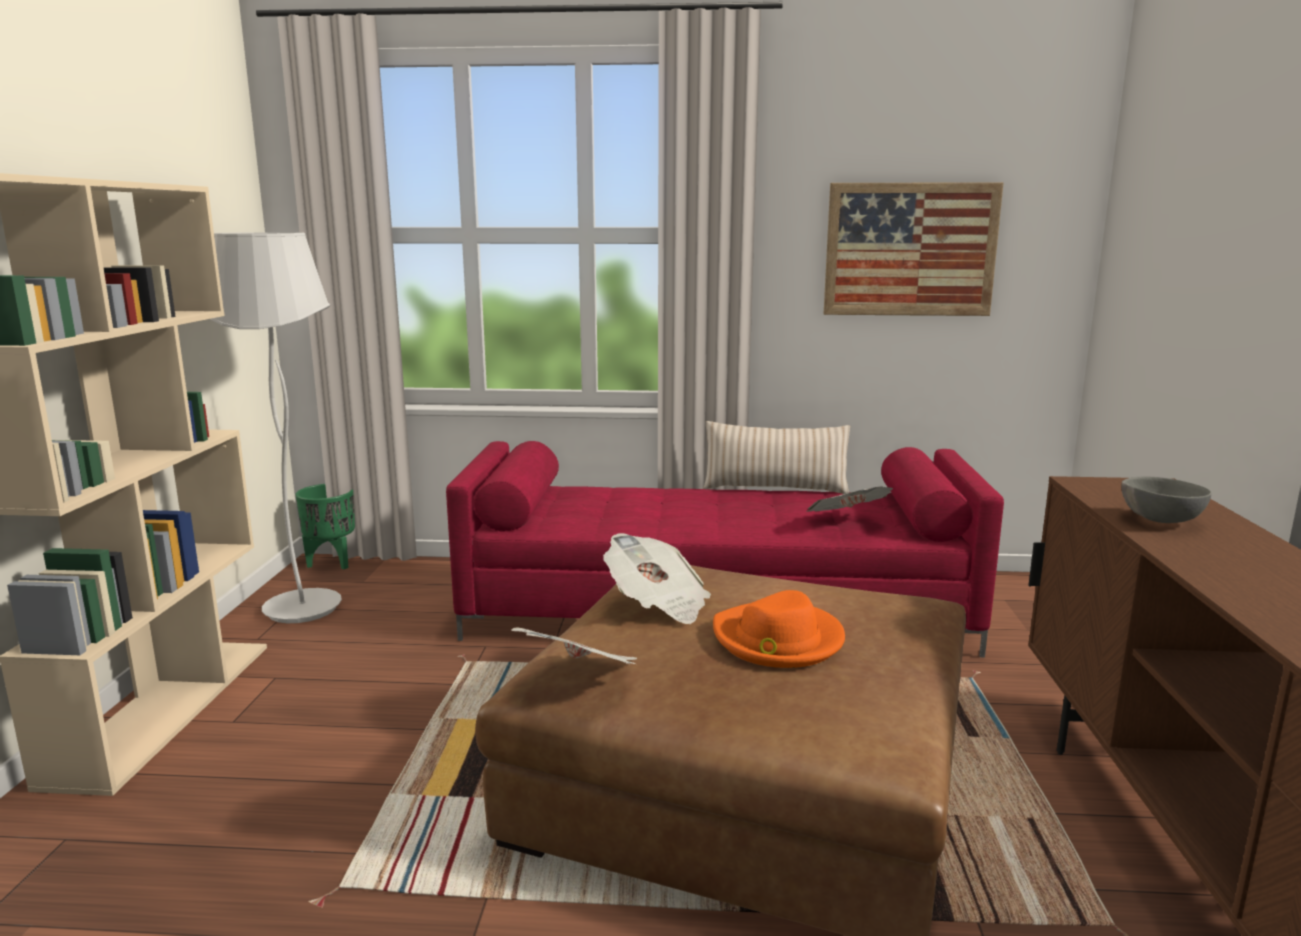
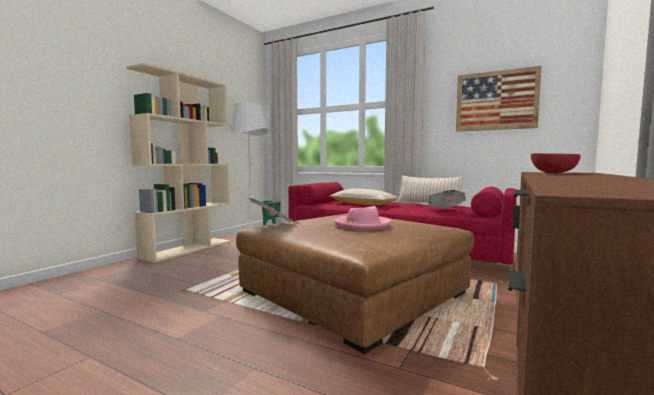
camera: 25 degrees right, 10 degrees down
(642, 512) = (363, 204): none -> beige pillow
(658, 604) = (330, 217): newspaper -> none
(777, 640) = (362, 225): orange hat -> pink hat
(1157, 520) = (552, 173): grey bowl -> red bowl

